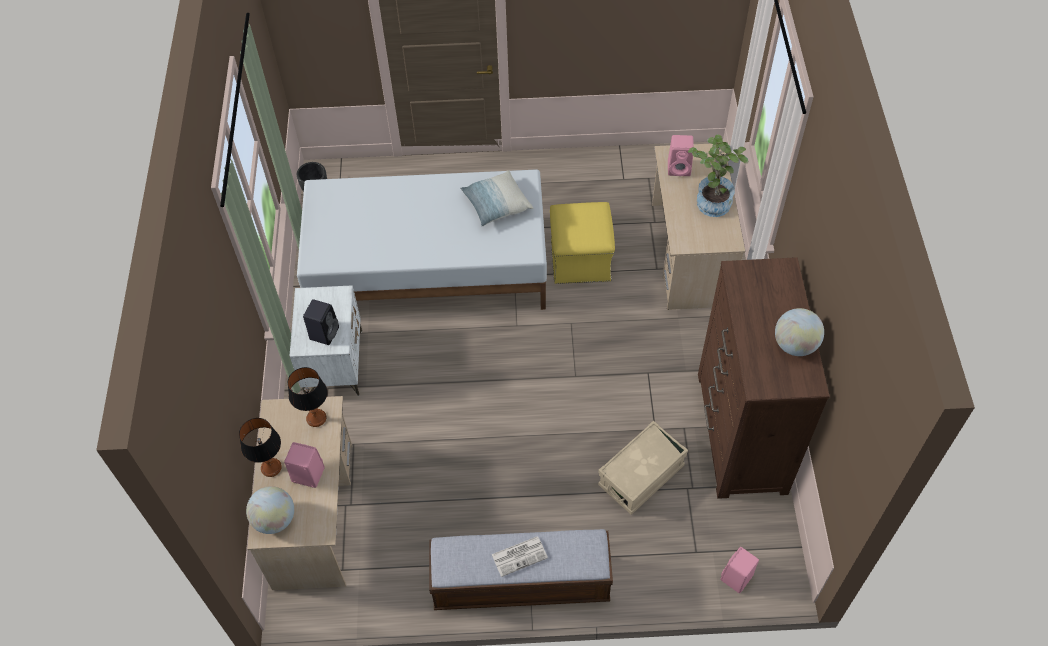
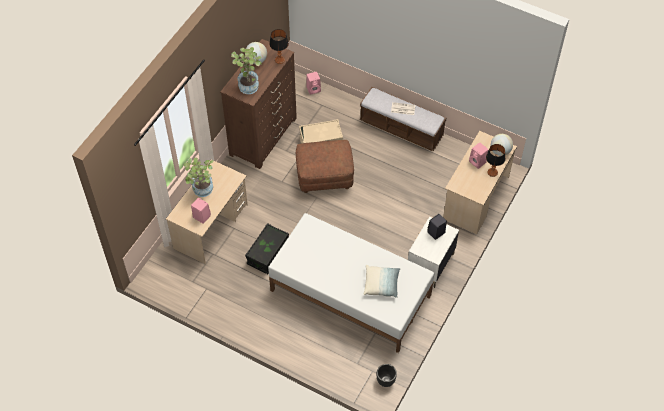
camera: 150 degrees left, 0 degrees up
(316, 418) = (461, 183): table lamp -> table lamp (279, 60)
(496, 205) = (306, 256): pillow -> pillow (381, 284)
(580, 259) = (268, 254): yellow ottoman -> black storage box
(587, 416) = (325, 177): none -> brown ottoman
(764, 293) = (248, 84): none -> potted plant

